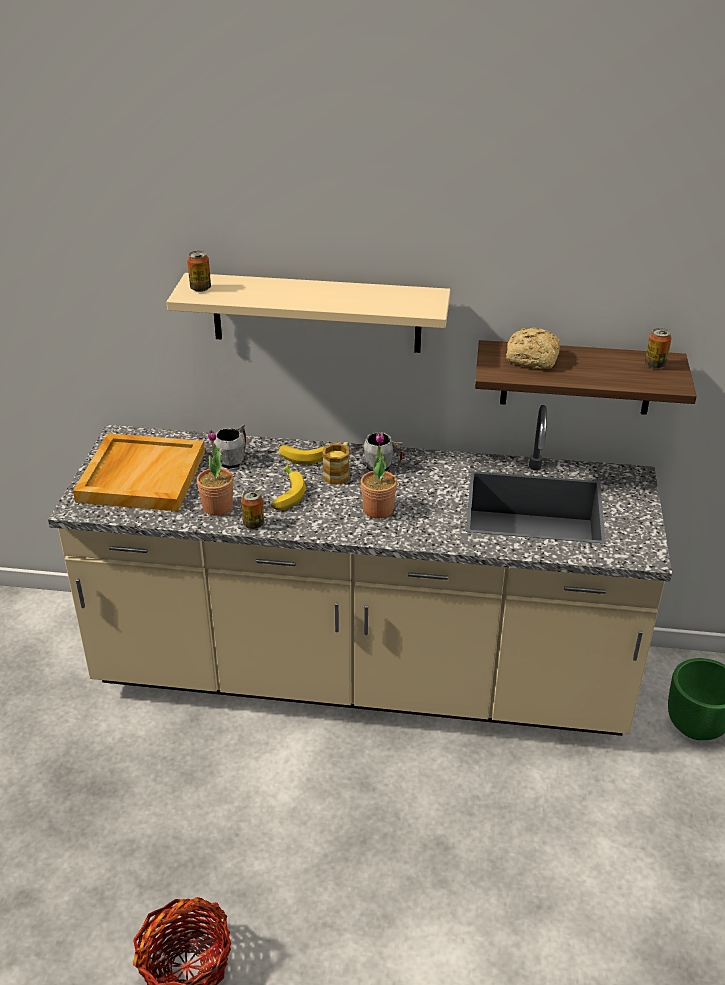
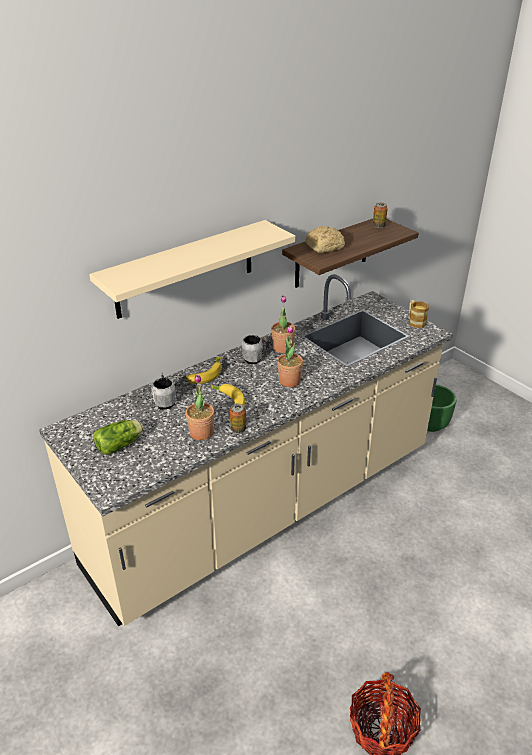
camera: 45 degrees left, 0 degrees up
(141, 476) = (121, 445): beige tray -> lettuce
(200, 288) = (122, 278): can -> none
(339, 473) = (238, 374): mug -> mug (415, 321)
(429, 472) = (283, 348): none -> potted plant

